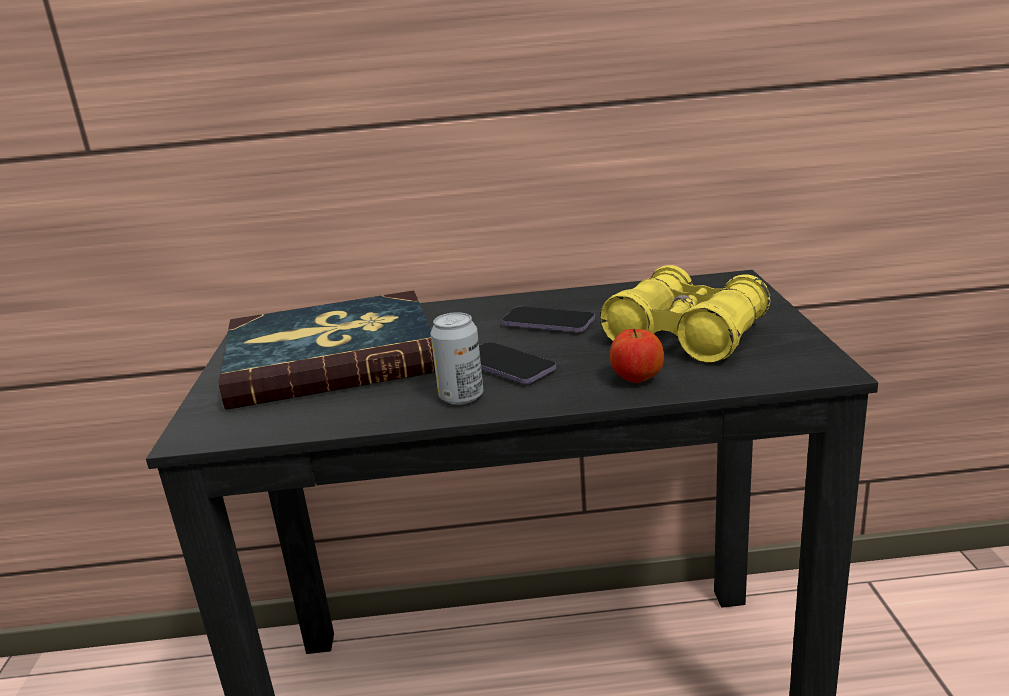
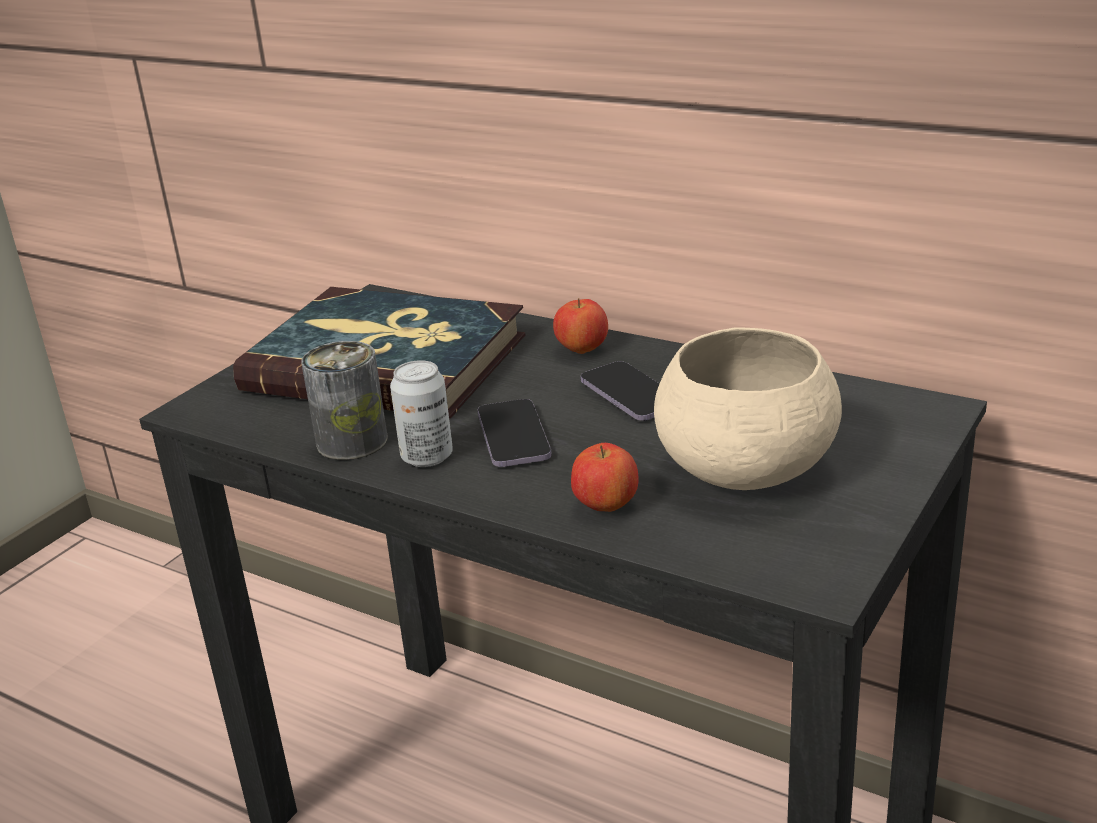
camera: 35 degrees right, 5 degrees up
(383, 408) = (352, 441): none -> can
(473, 311) = (582, 350): none -> apple
(686, 335) = (744, 470): yellow binoculars -> beige bowl

